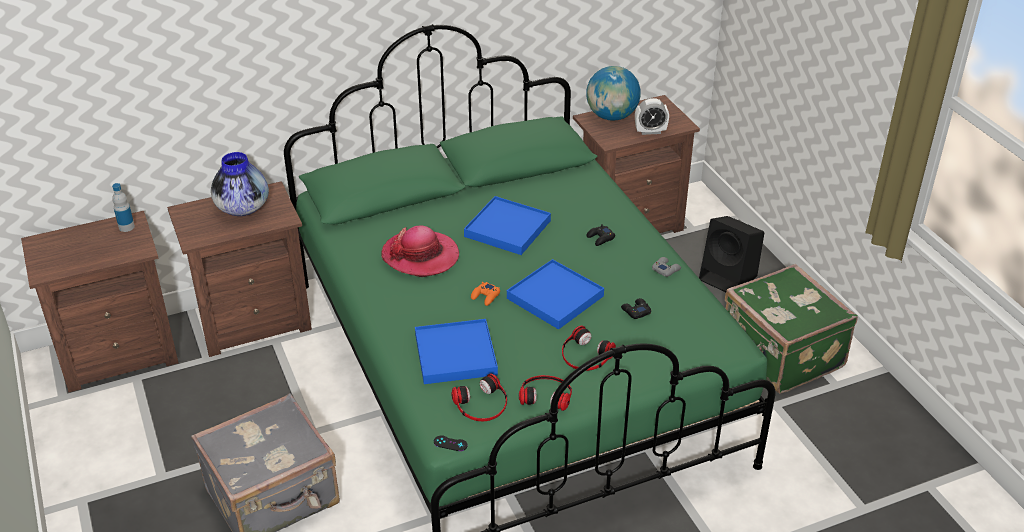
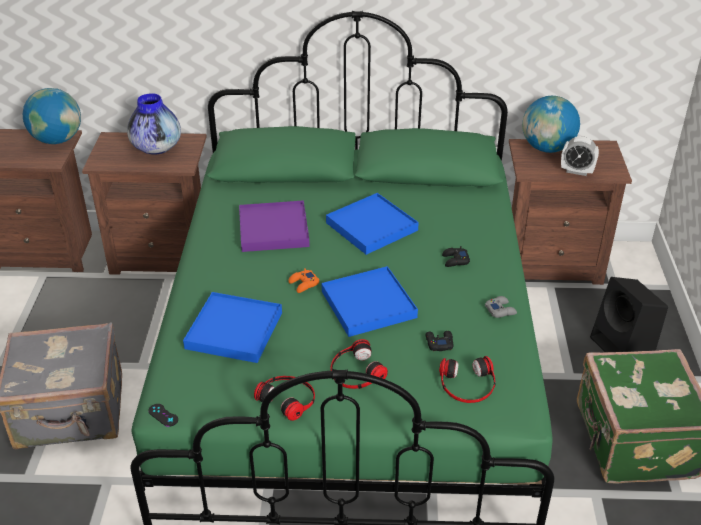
camera: 25 degrees right, 0 degrees up
(126, 227) = (57, 140): bottle -> globe
(420, 256) = (274, 229): hat -> purple tray
(482, 404) = (221, 387): headphones -> headphones (467, 384)

